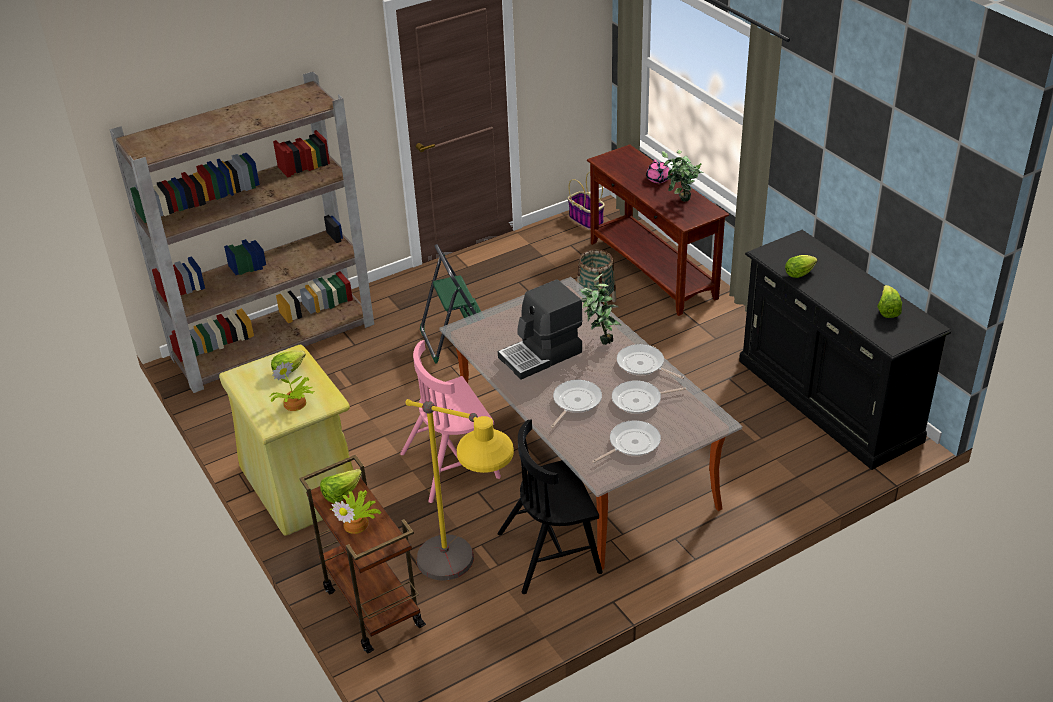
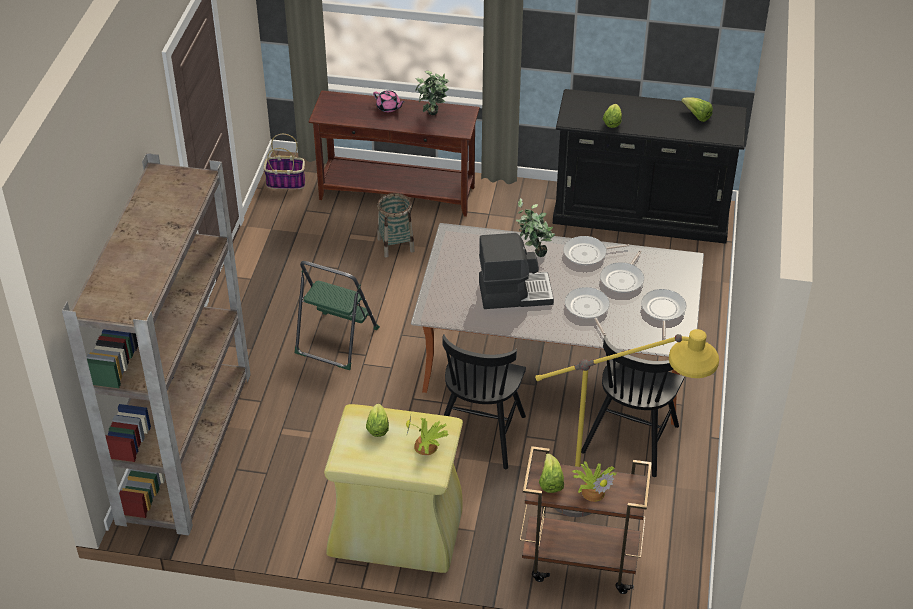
camera: 50 degrees left, 5 degrees up
(455, 463) = (480, 429): pink chair -> black chair
(541, 355) = (514, 292): coffee machine -> coffee machine turned 105 degrees counterclockwise

